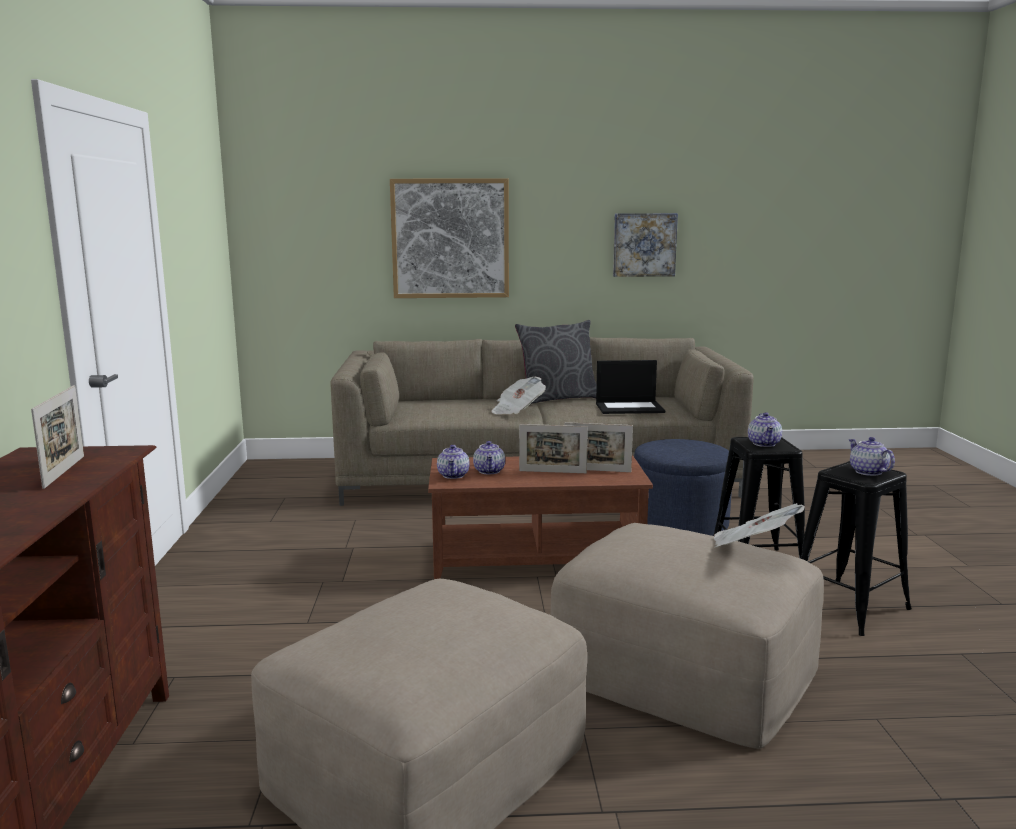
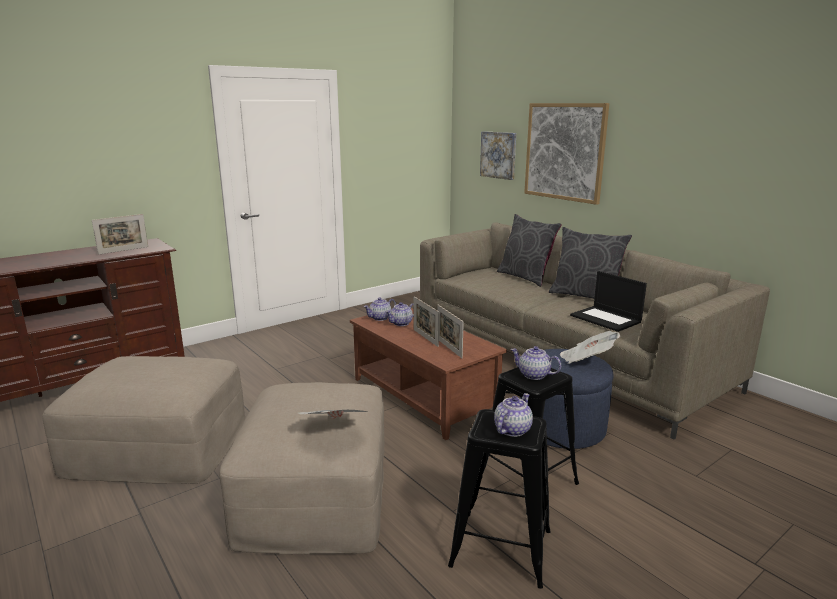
camera: 55 degrees right, 5 degrees up
(463, 399) = (525, 277): none -> grey pillow
(517, 410) = (527, 294): newspaper -> newspaper (587, 360)
(644, 245) = (721, 171): picture -> picture (498, 155)
(764, 444) = (533, 375): teapot -> teapot turned 60 degrees clockwise

